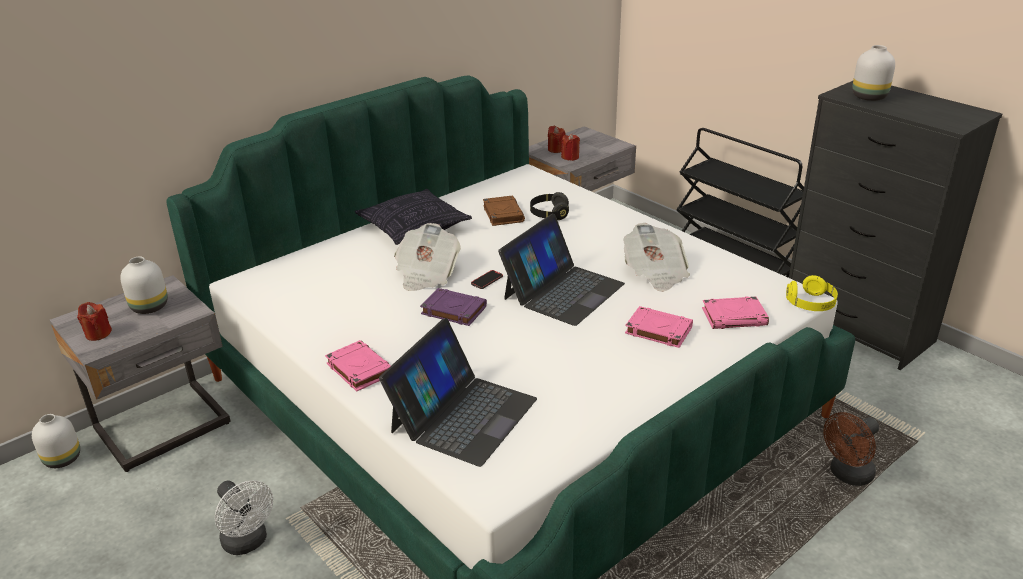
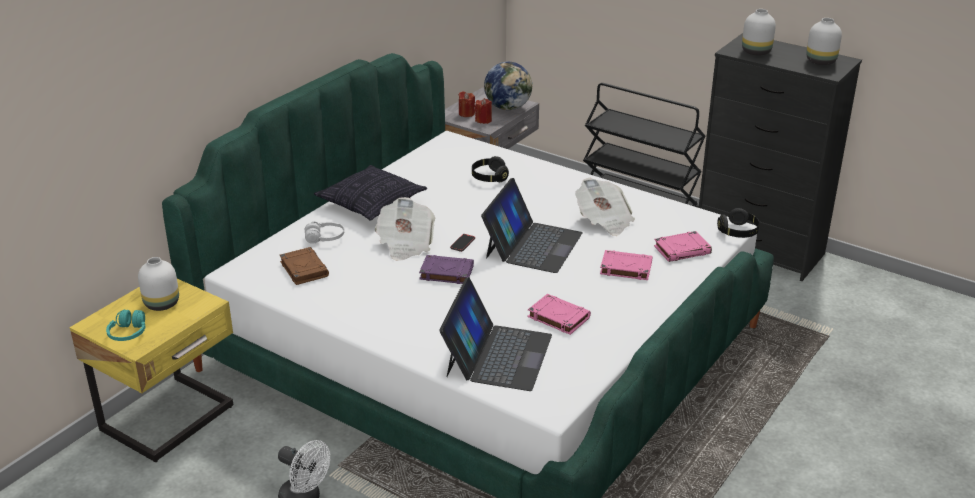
camera: 15 degrees left, 0 degrees up
(62, 459) = (83, 461): white vase -> white vase (820, 61)
(98, 334) = (128, 333): red candle -> turquoise headphones
(165, 428) = (171, 420): grey nightstand -> yellow nightstand
(348, 258) = (325, 238): none -> white headphones
(359, 369) = (390, 331): pink book -> pink book (558, 317)
(503, 214) = (447, 181): brown book -> brown book (303, 269)
(601, 147) = (508, 107): none -> globe
(810, 304) = (738, 232): yellow headphones -> black headphones
(847, 475) = (782, 370): brown fan -> none

